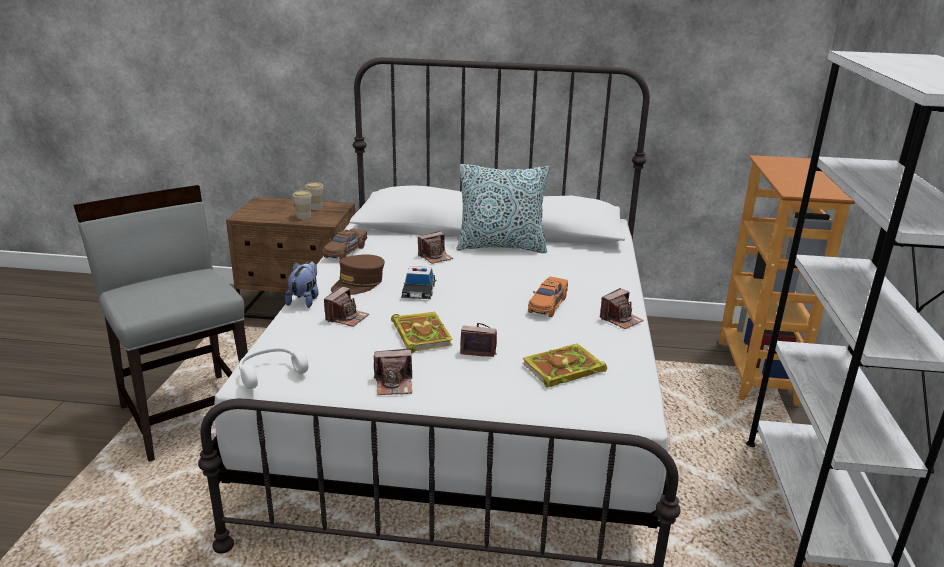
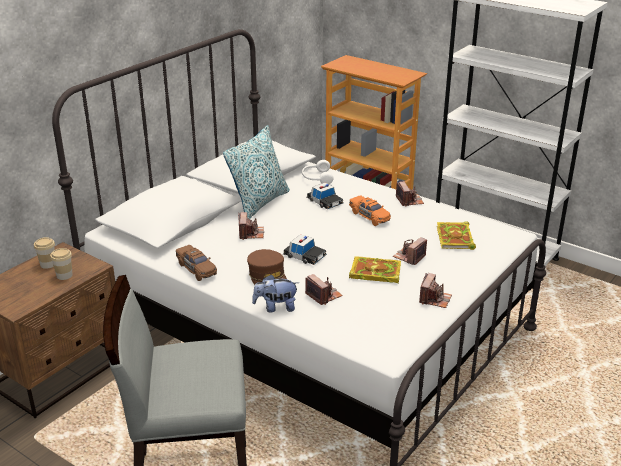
camera: 60 degrees left, 5 degrees up
(270, 373) = (388, 344): white headphones -> white headphones (316, 178)
(305, 300) = (276, 307): plush toy -> plush toy turned 45 degrees counterclockwise
(548, 274) = (325, 201): none -> toy car

